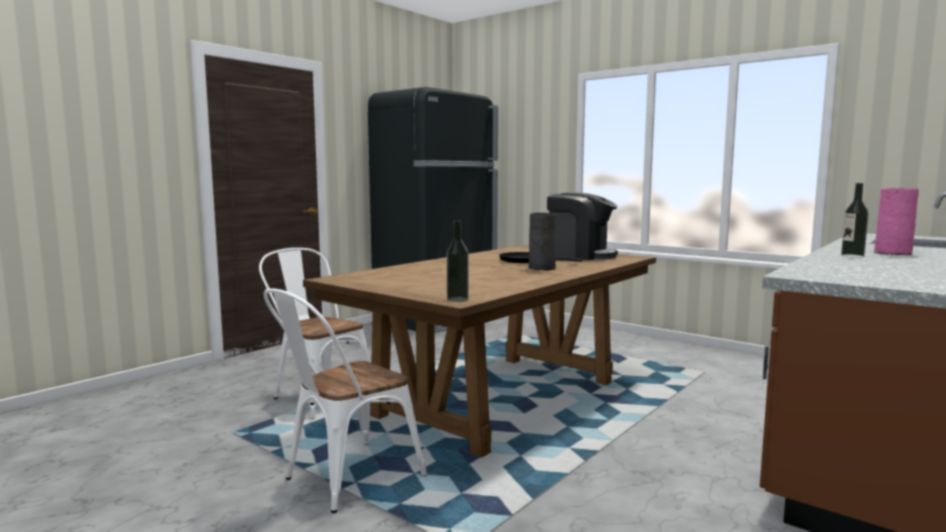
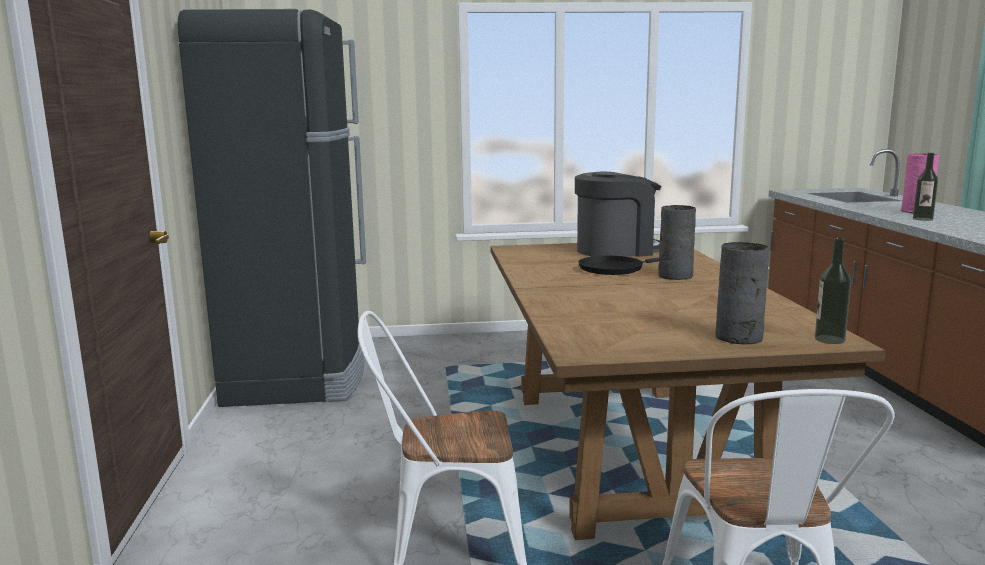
camera: 45 degrees left, 5 degrees up
(419, 289) = (738, 338): none -> grey vase

